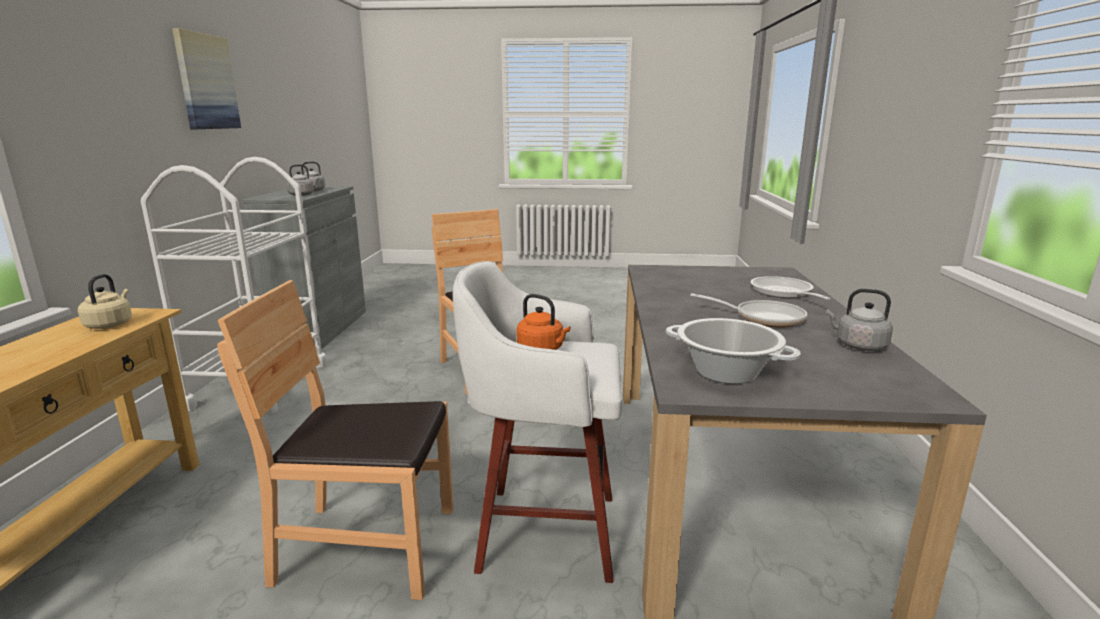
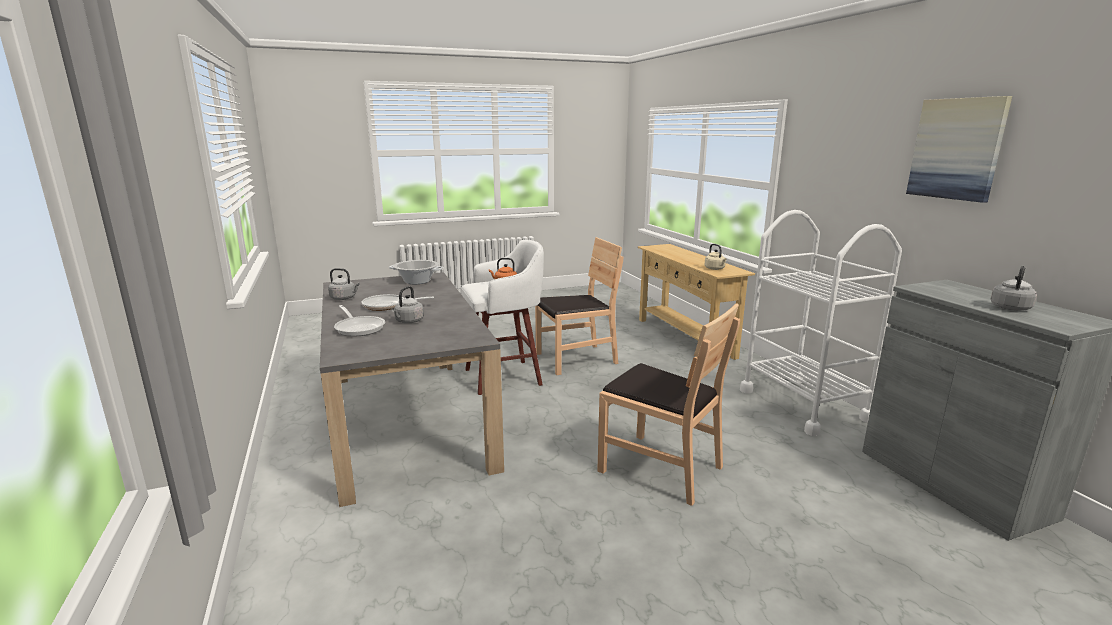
camera: 155 degrees right, 0 degrees up
(303, 195) = (953, 295): grey kettle -> grey kettle (408, 321)

